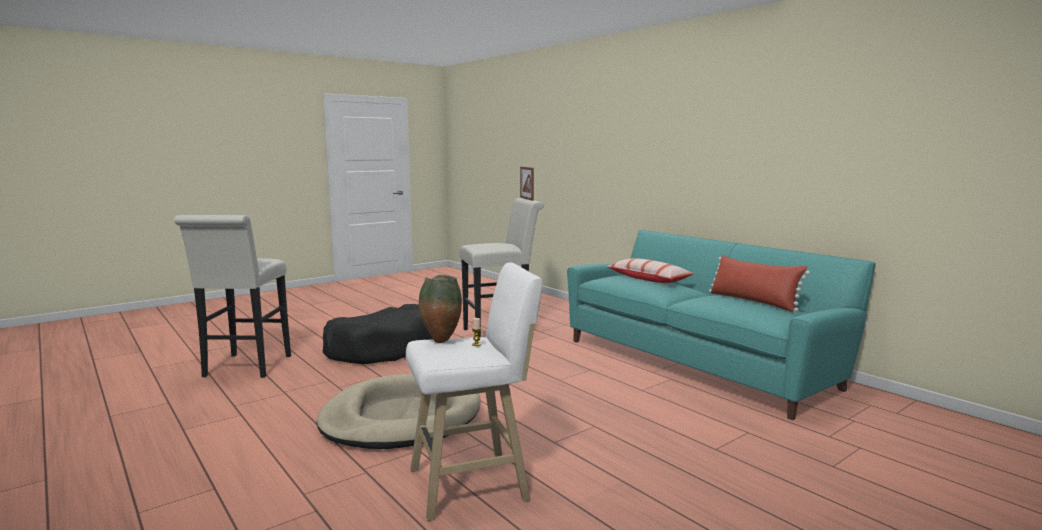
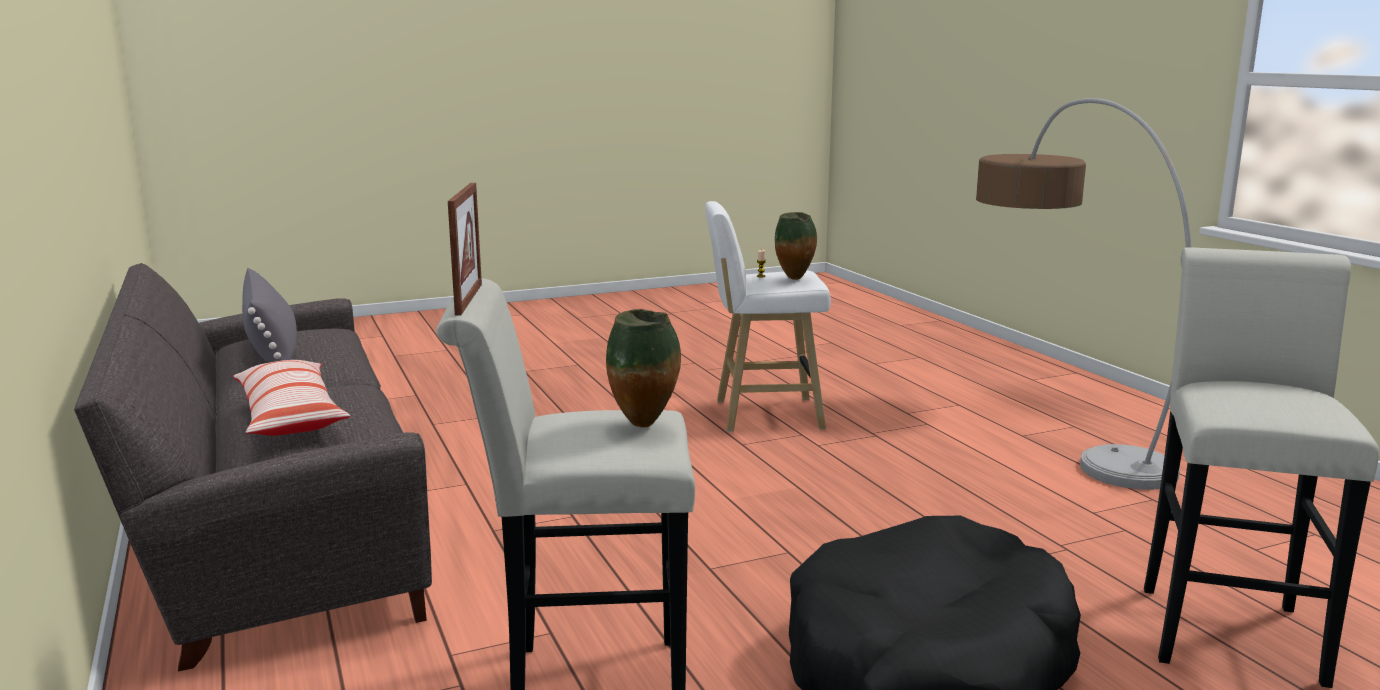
camera: 165 degrees left, 5 degrees up
(166, 506) = (1054, 428): none -> floor lamp
(401, 418) = (844, 482): beige dog bed -> none
(479, 245) = (645, 426): none -> vase
(699, 362) = (273, 523): turquoise sofa -> grey sofa
(753, 301) = (273, 349): red pillow -> grey pillow

